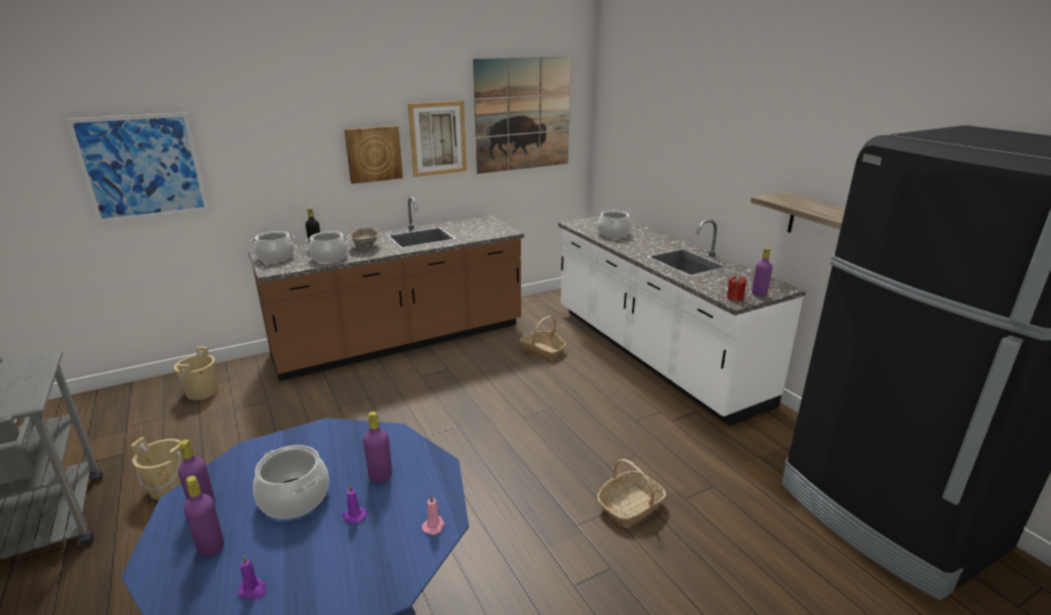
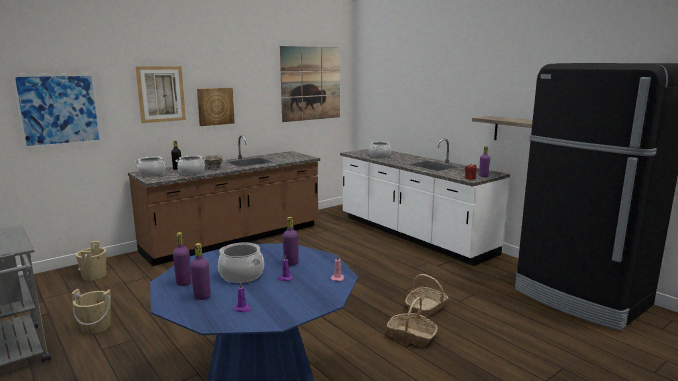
camera: 10 degrees left, 10 degrees down
(438, 138) = (257, 97): picture -> picture (161, 94)
(542, 350) = (338, 237): basket -> basket (411, 336)

